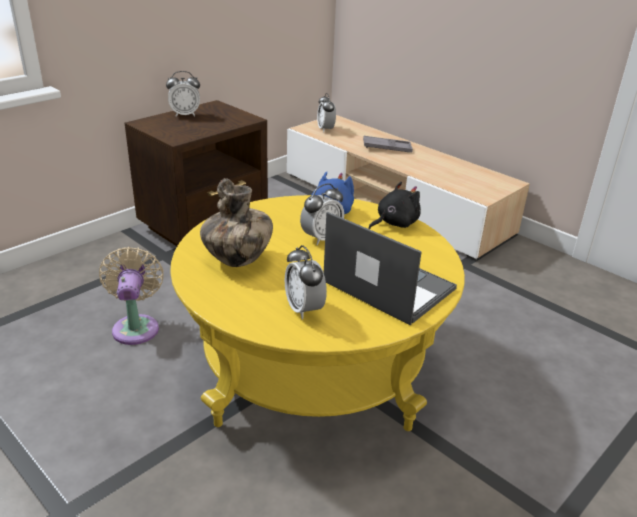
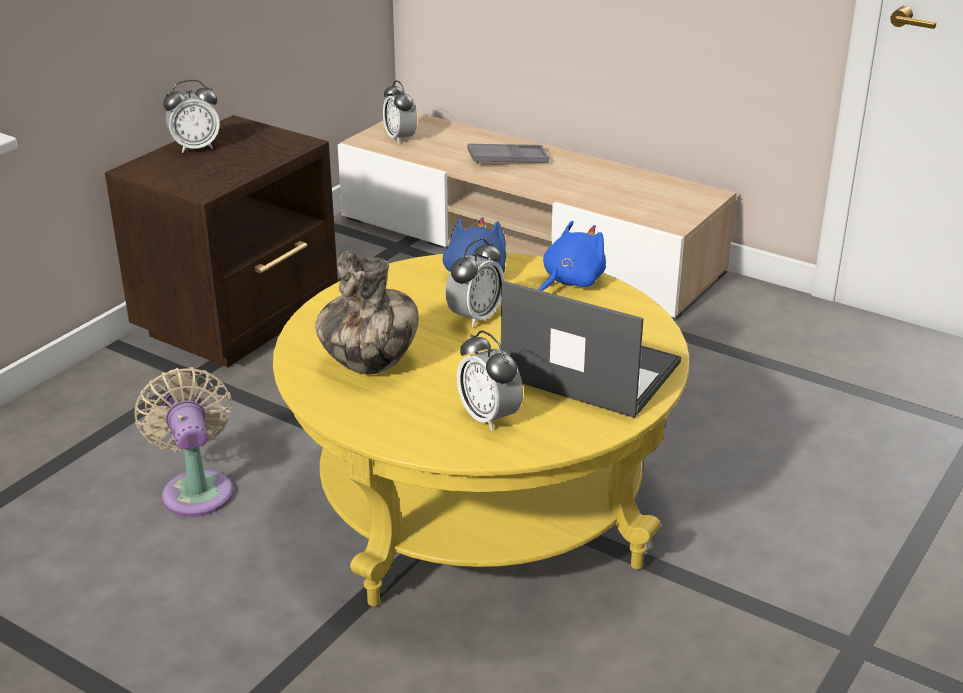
camera: 10 degrees left, 0 degrees up
(394, 223) = (570, 282): black plush toy -> blue plush toy

